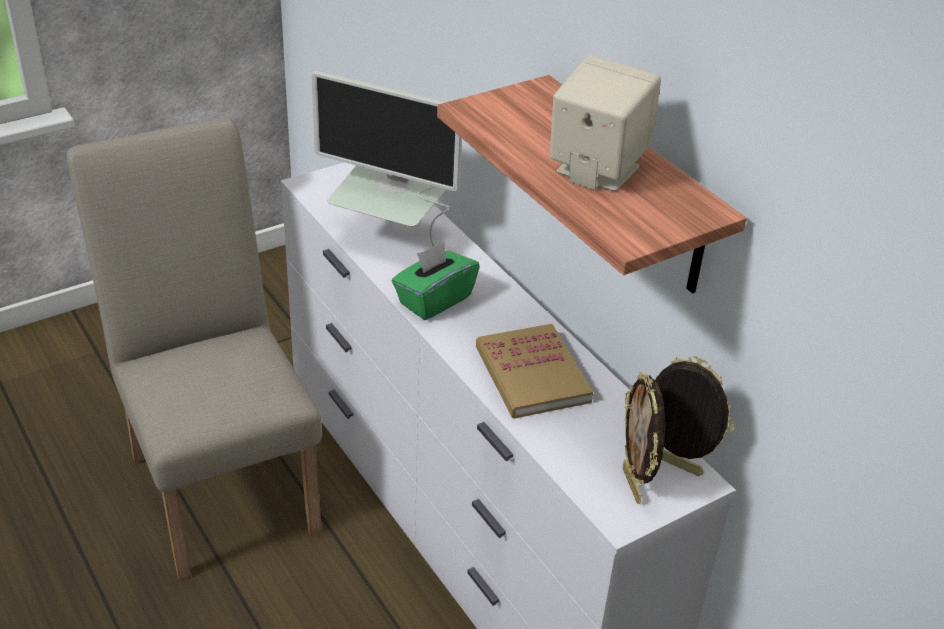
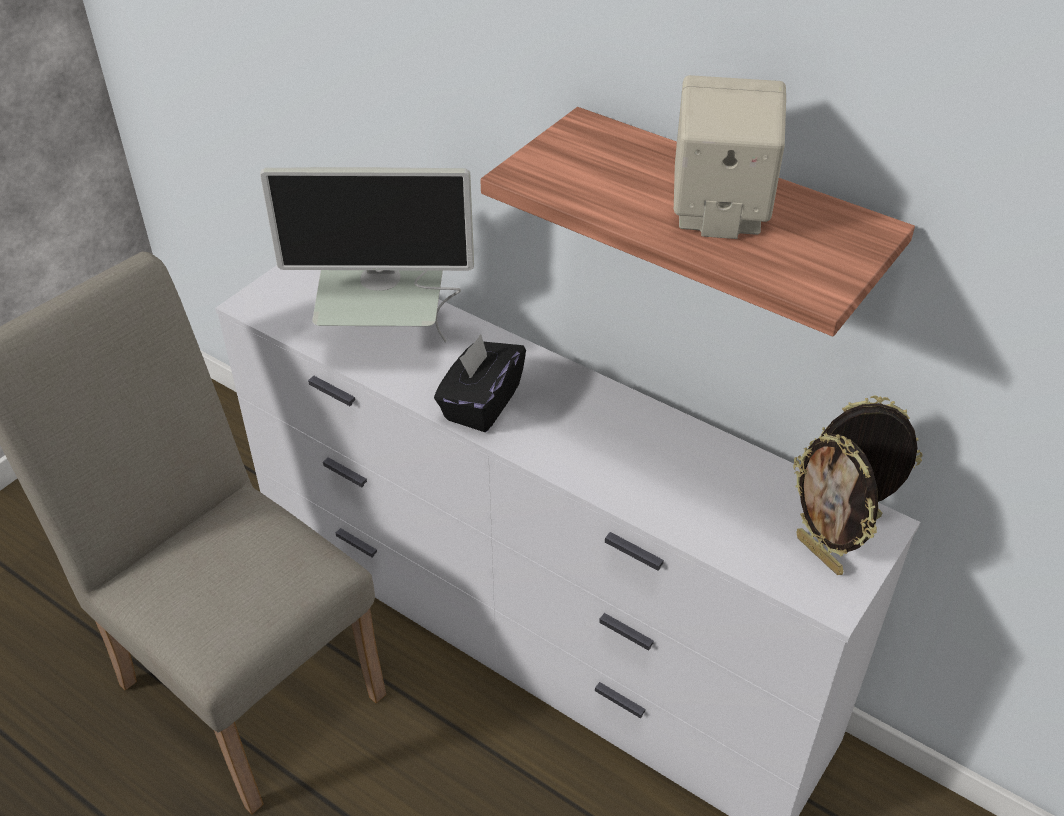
camera: 20 degrees left, 5 degrees up
(434, 300) = (481, 403): green tissue box -> black tissue box
(532, 374) = (640, 459): book -> none

